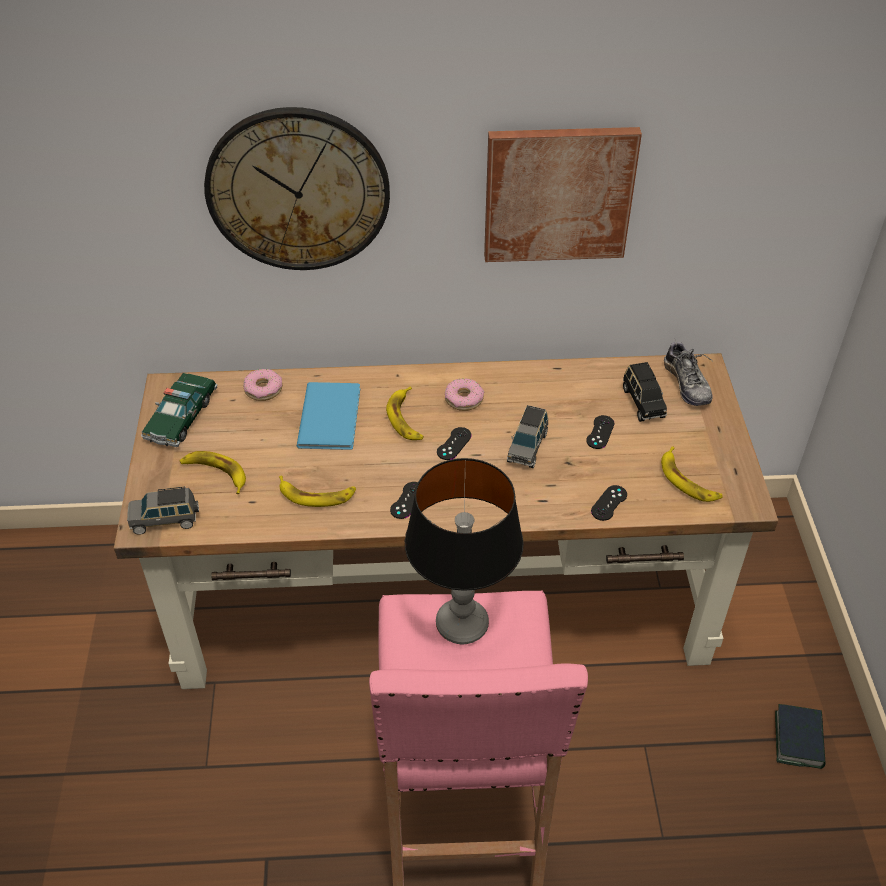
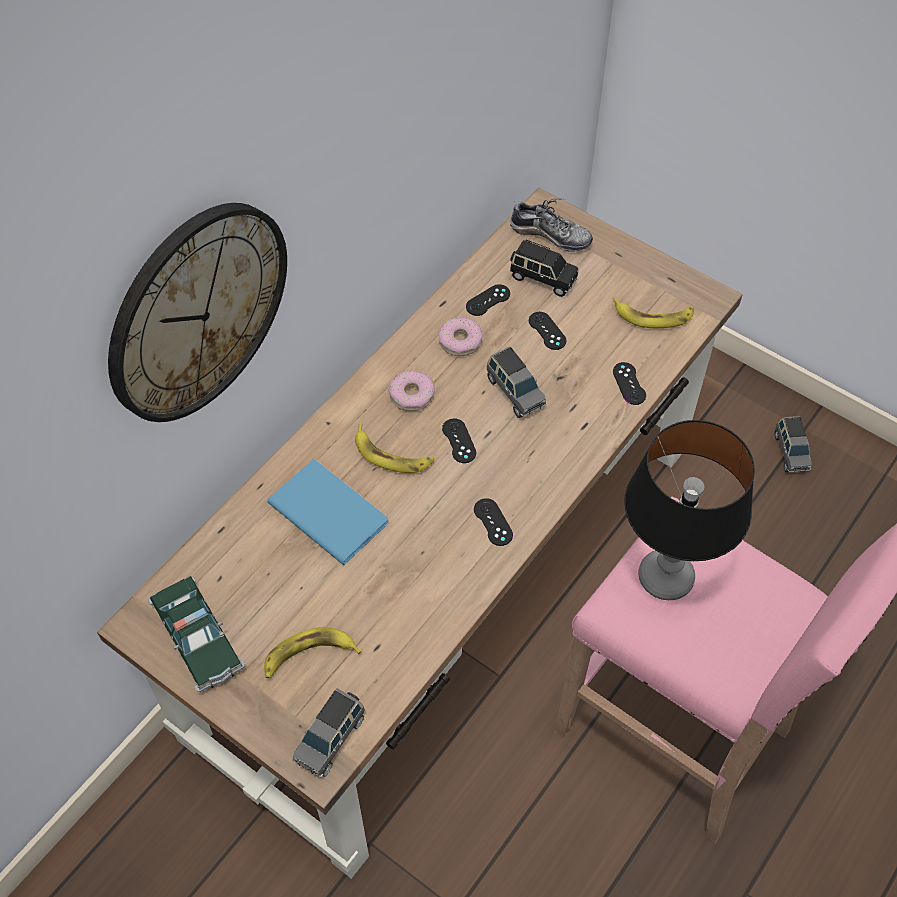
camera: 50 degrees left, 10 degrees up
(263, 389) = (233, 542): donut -> donut (460, 341)
(316, 495) = (419, 588): banana -> none
(558, 193) = (408, 136): picture -> none
(588, 387) = (488, 300): none -> black game controller
(798, 739) = (790, 452): book -> grey toy car

